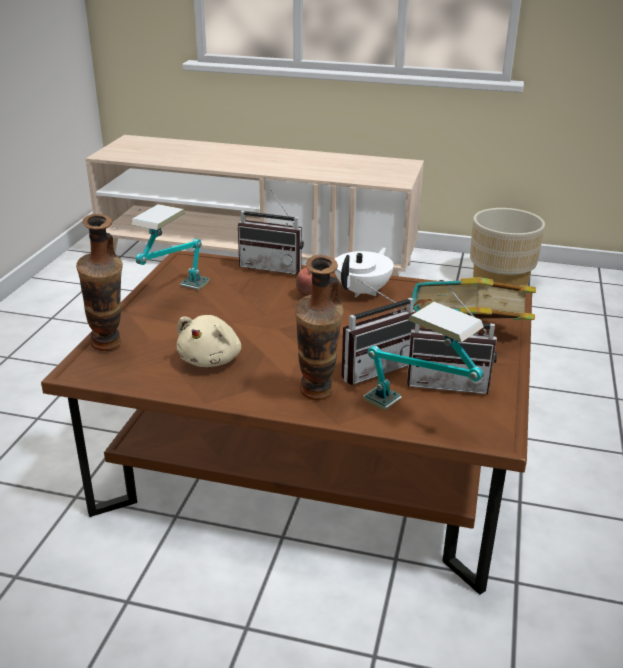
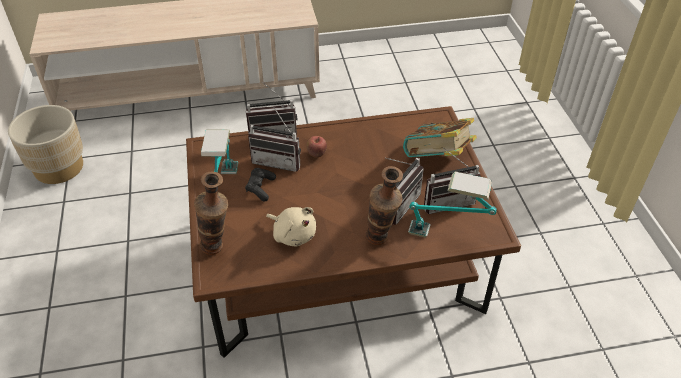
camera: 25 degrees left, 15 degrees up
(211, 359) = (293, 234): beige plush toy -> beige plush toy turned 45 degrees counterclockwise
(213, 309) = (260, 188): none -> black game controller
(258, 291) = (278, 161): none -> radio
(363, 291) = (348, 138): white teapot -> none
(500, 280) = (376, 64): beige planter -> beige planter (59, 167)

